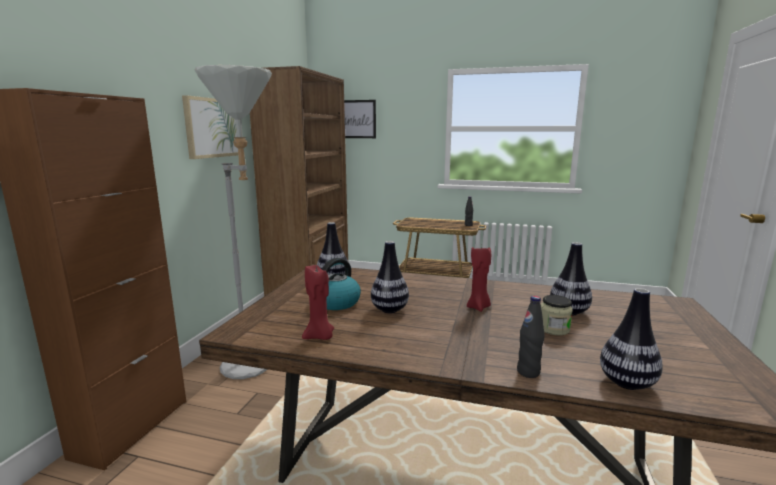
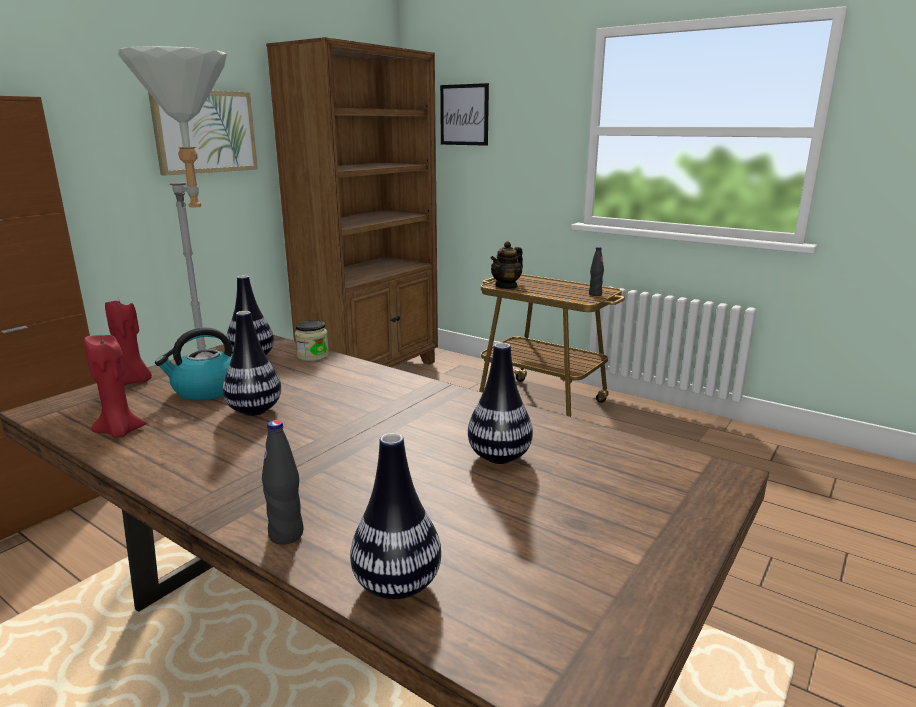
camera: 20 degrees right, 5 degrees up
(412, 225) = (506, 286): none -> teapot
(478, 307) = (377, 427): red candle -> red candle (135, 381)
(553, 329) = (430, 479): jar -> jar (312, 356)

